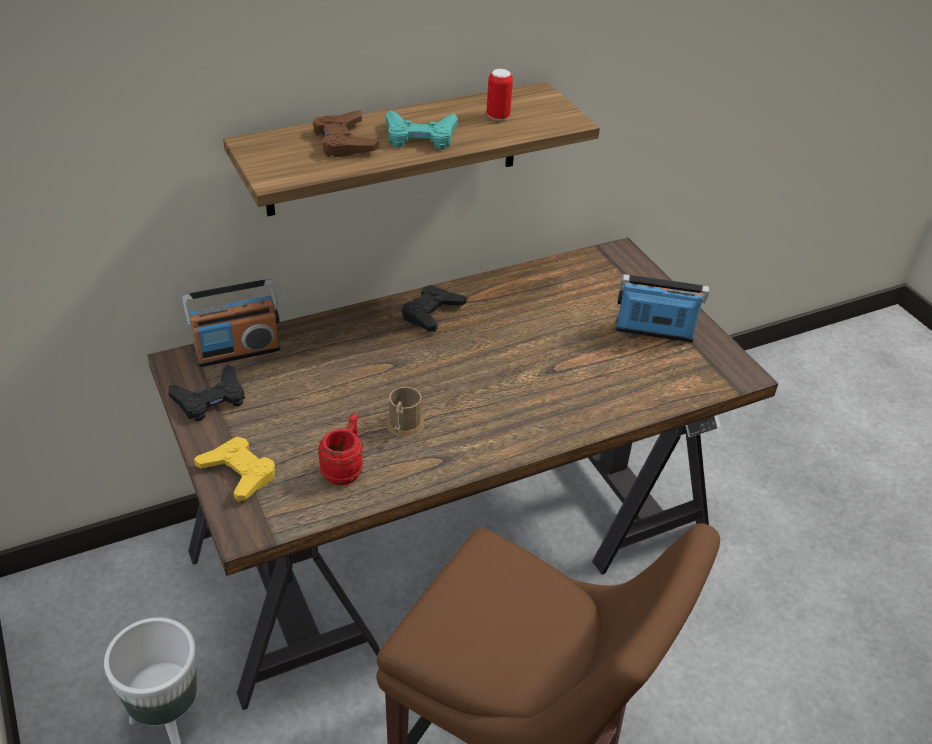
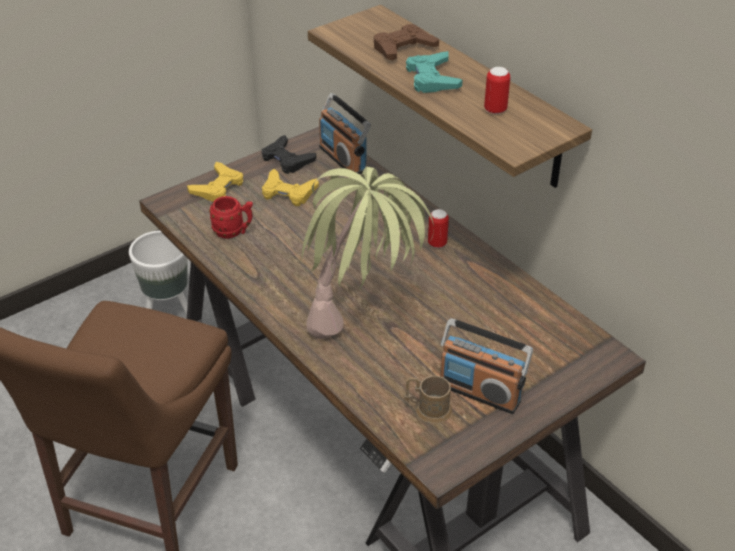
camera: 80 degrees right, 0 degrees up
(284, 408) = (288, 192): none -> yellow game controller
(403, 427) = (286, 252): brown mug -> brown mug (428, 409)
(431, 313) = (437, 243): black game controller -> can
(541, 386) = (363, 321): none -> potted plant
(654, 332) = (480, 392): radio -> radio turned 120 degrees clockwise

